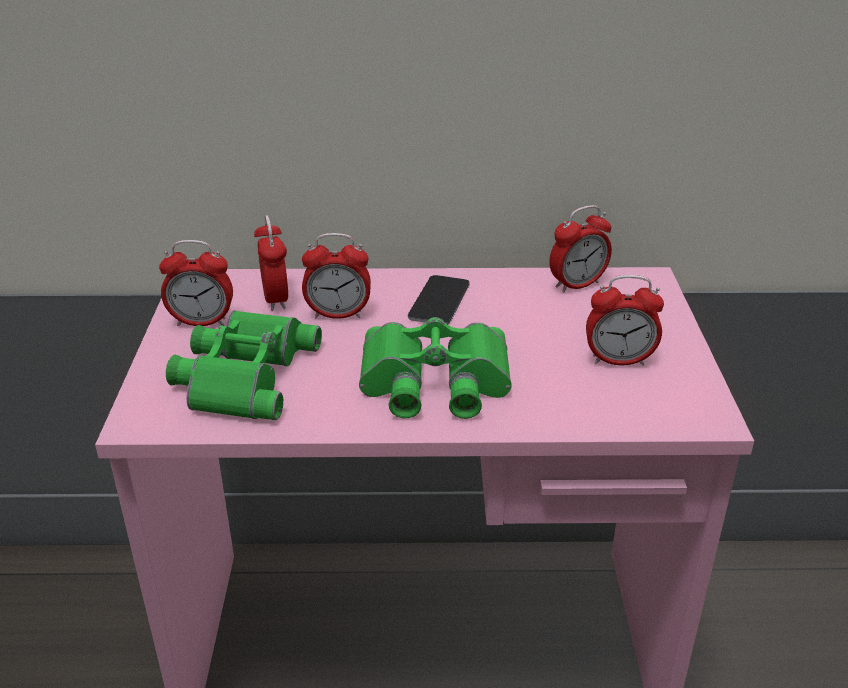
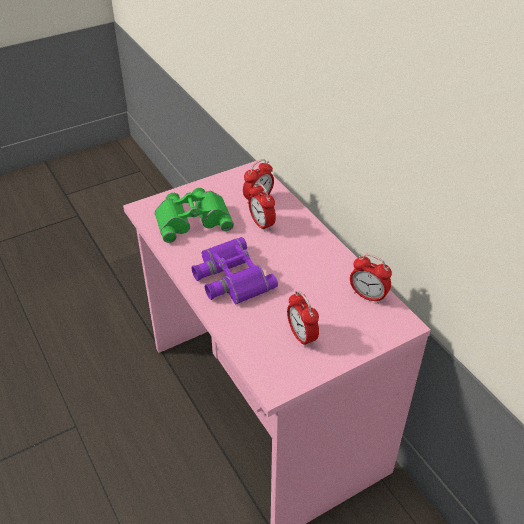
camera: 60 degrees right, 10 degrees up
(202, 322) = (221, 189): alarm clock -> none
(434, 383) = (230, 277): green binoculars -> purple binoculars
(439, 301) = (303, 251): phone -> none

